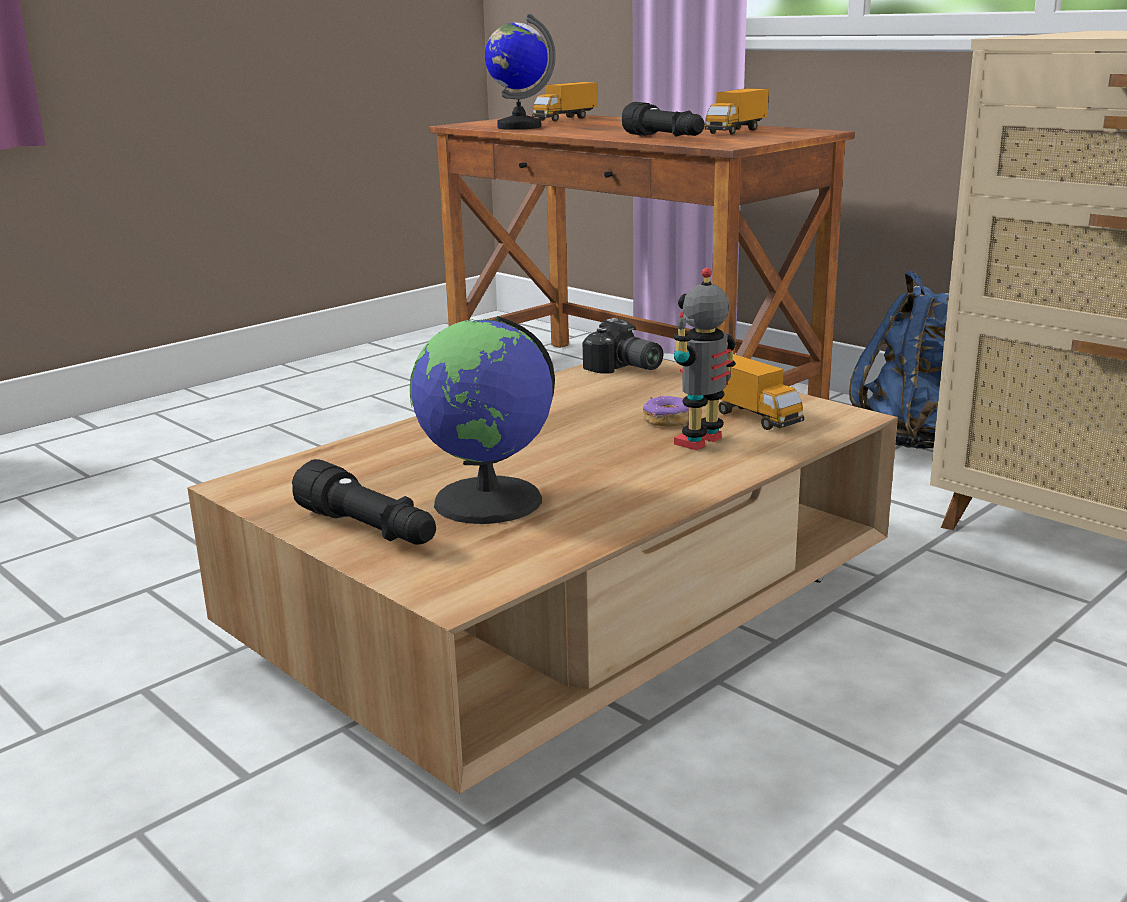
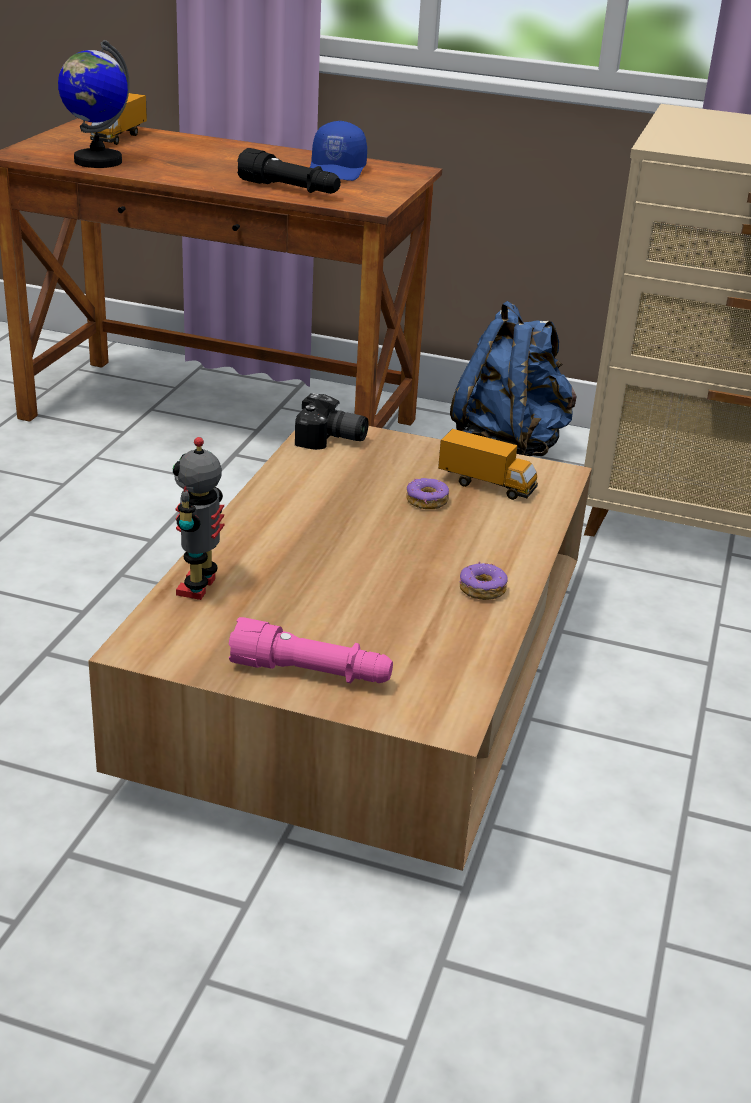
camera: 30 degrees left, 10 degrees up
(369, 530) = (311, 673): black flashlight -> pink flashlight
(489, 501) = (376, 621): globe -> none
(639, 494) = (481, 589): none -> donut
(701, 442) = (476, 522): toy robot -> toy robot (200, 587)
(736, 131) = (337, 171): toy truck -> blue cap

